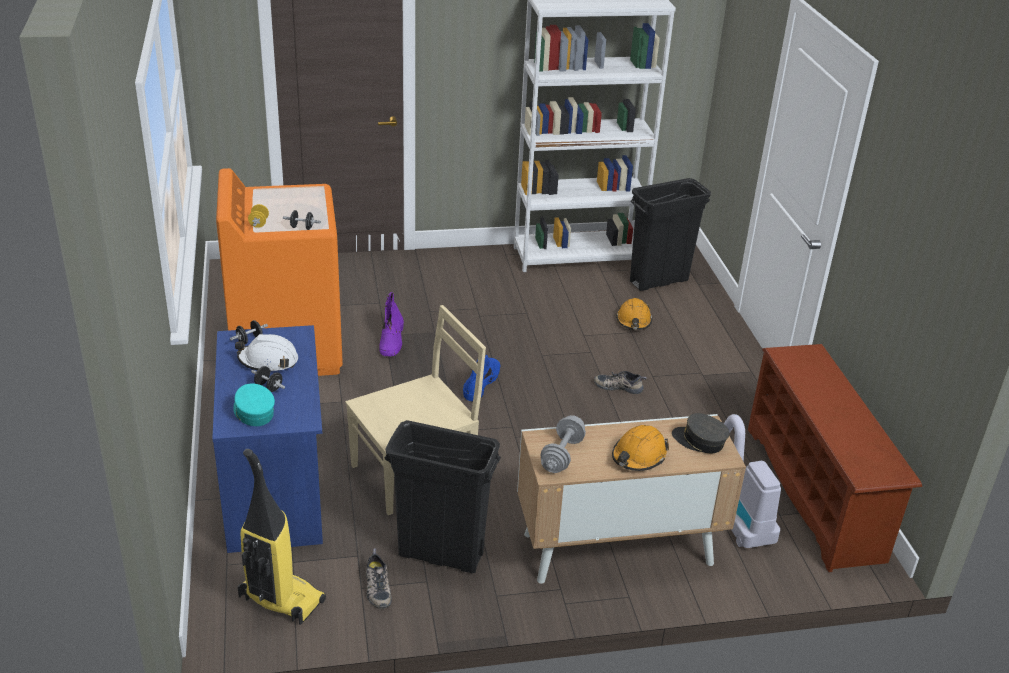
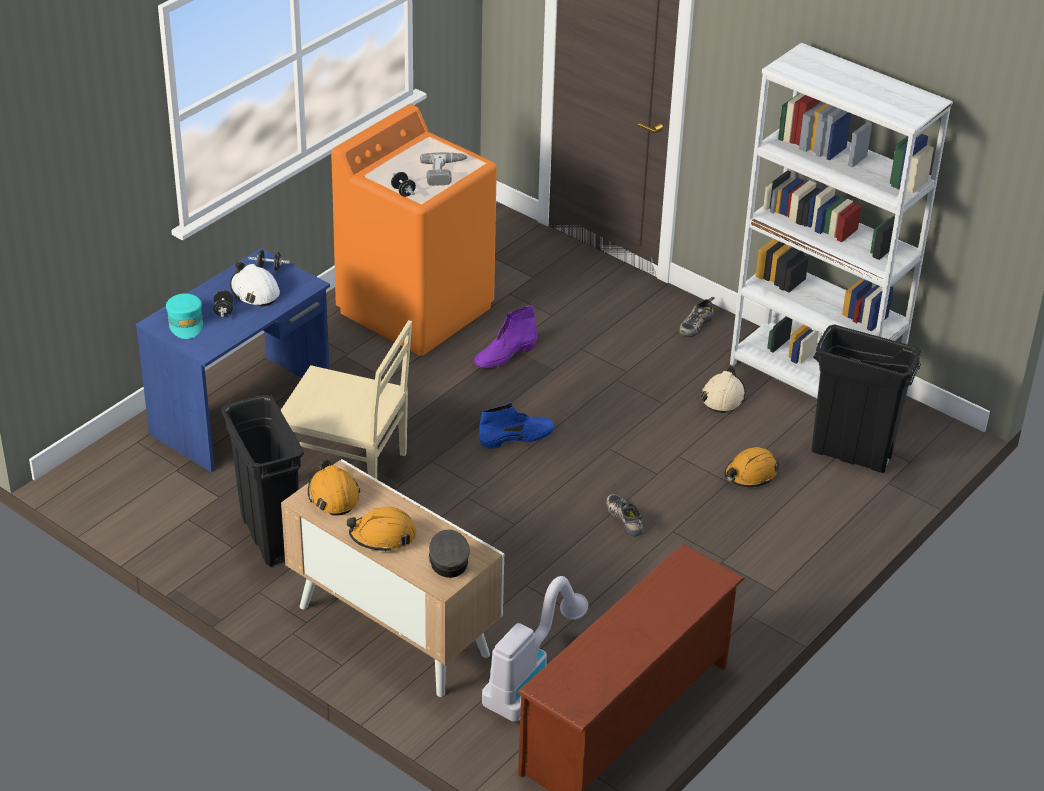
camera: 50 degrees right, 5 degrees up
(253, 412) = (186, 322): turquoise cap -> turquoise cap turned 150 degrees clockwise
(259, 223) = (379, 170): yellow dumbbell -> none
(280, 600) = (132, 488): vacuum cleaner -> none
(308, 203) = (445, 172): none -> power drill
(376, 587) = (197, 526): shoe -> shoe (695, 323)
(550, 290) = (723, 397): none -> beige hard hat
(562, 455) = (333, 495): grey dumbbell -> orange hard hat

